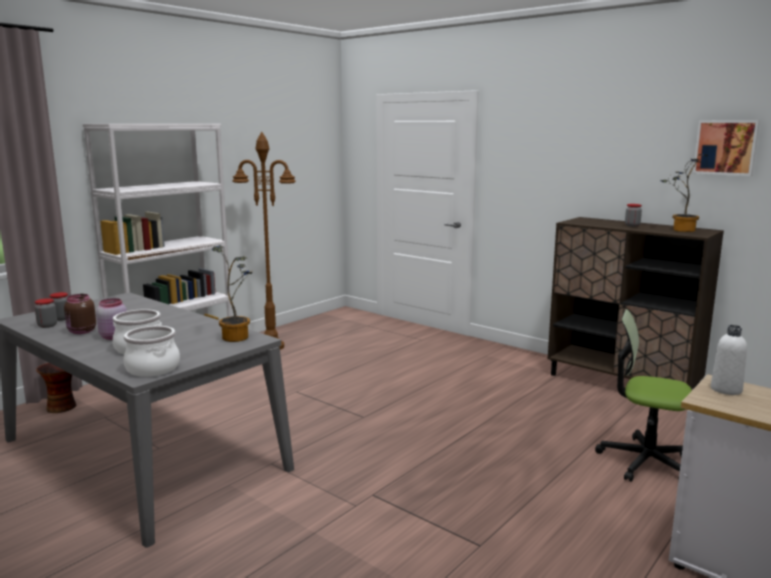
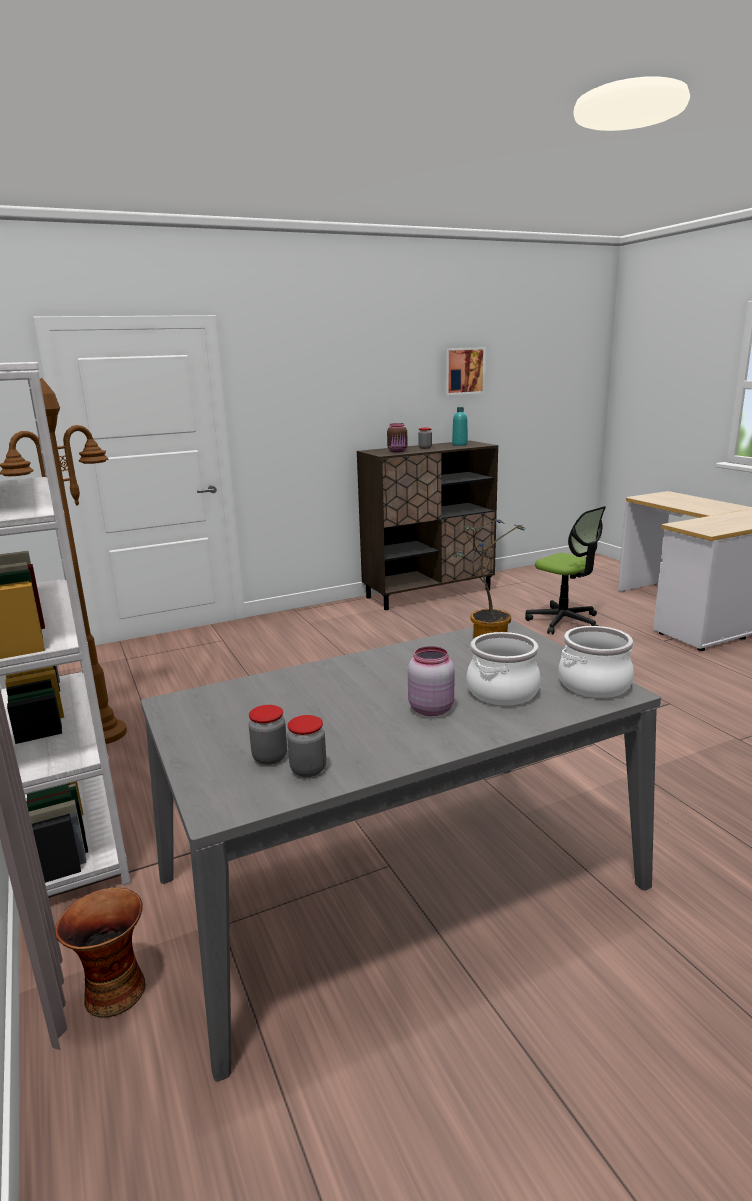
camera: 65 degrees left, 5 degrees up
(81, 331) = (378, 736): brown jar -> brown jar (398, 451)
(645, 461) = (564, 622): office chair -> office chair turned 90 degrees counterclockwise
(680, 230) = (459, 444): potted plant -> turquoise bottle
(726, 389) = (692, 526): white bottle -> none

